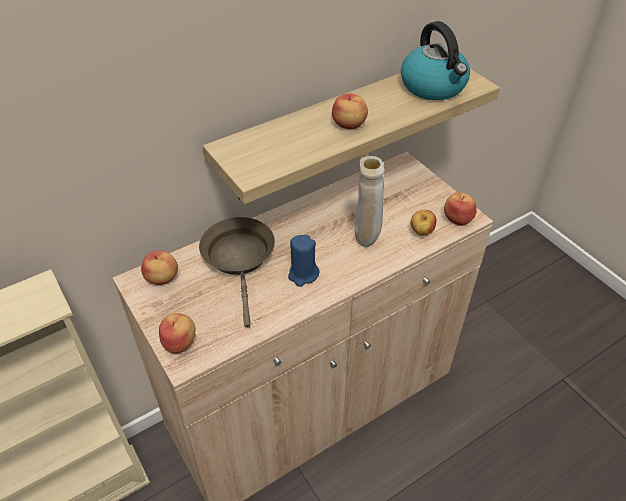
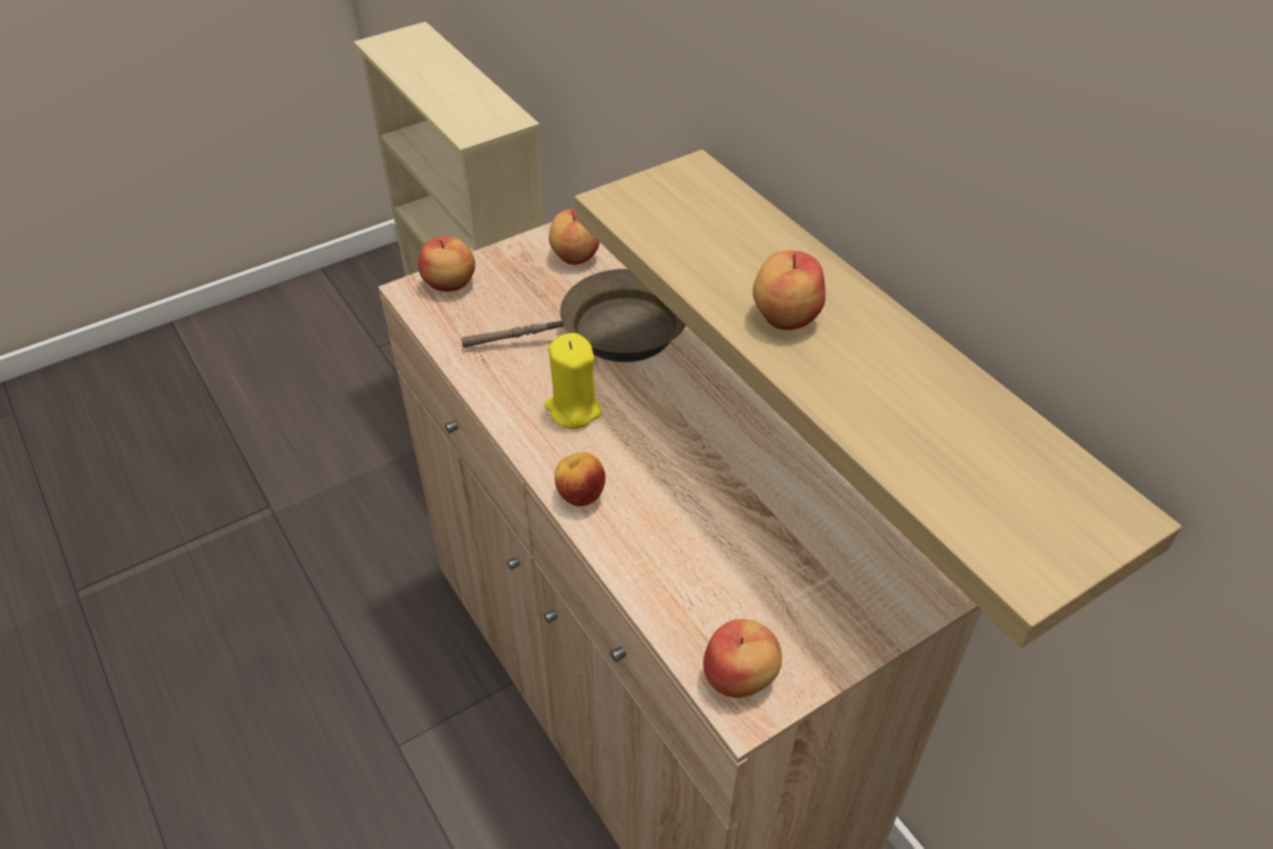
camera: 90 degrees right, 0 degrees up
(303, 274) = (573, 410): blue candle -> yellow candle
(366, 240) = (662, 502): beige vase -> none
(421, 232) = (689, 598): apple -> apple (580, 496)
(434, 87) = (985, 471): kettle -> none

